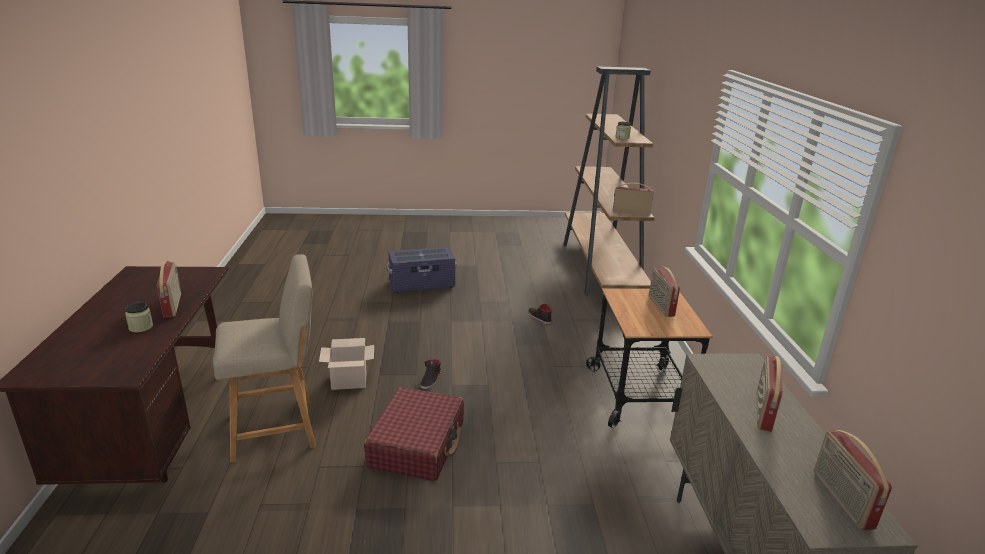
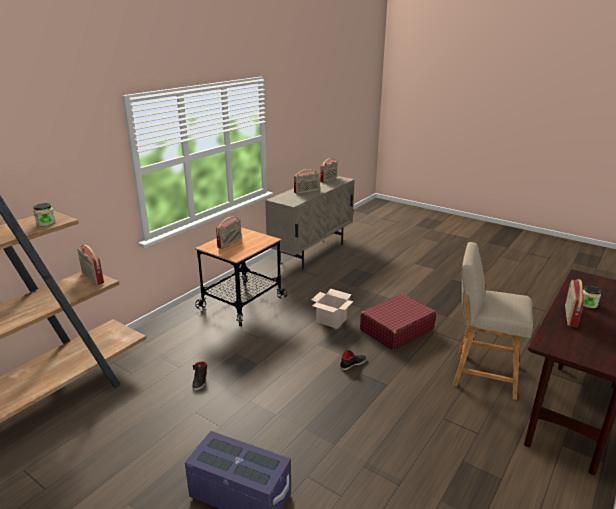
camera: 140 degrees left, 0 degrees up
(350, 380) = (413, 389): cardboard box -> cardboard box (330, 321)

